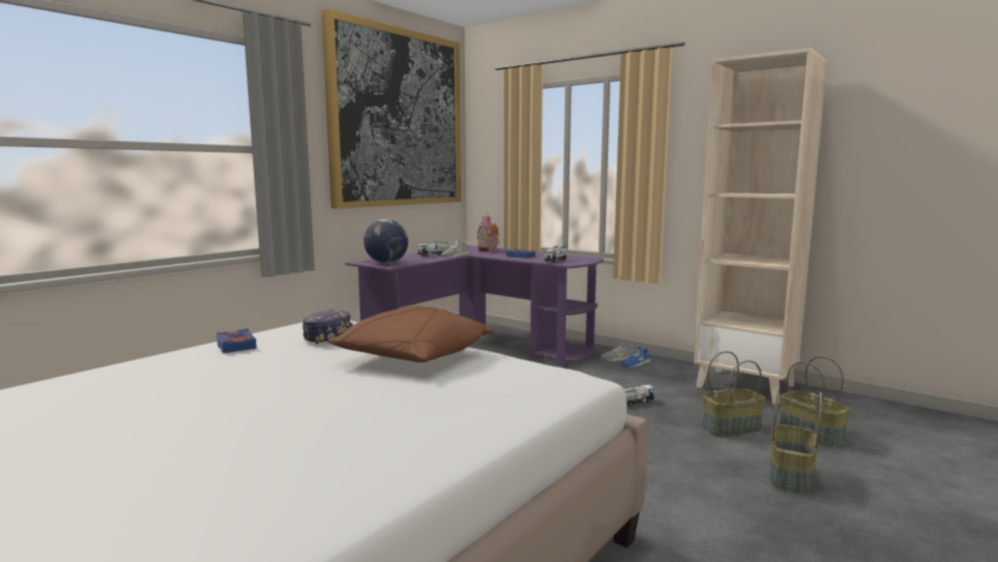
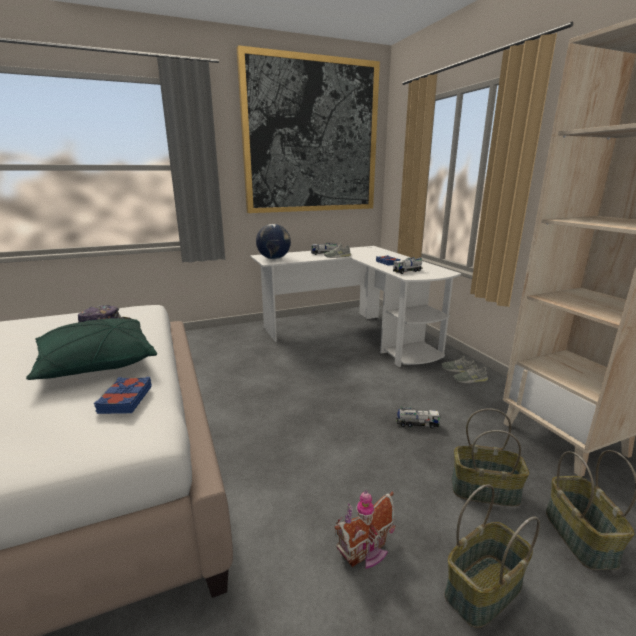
camera: 30 degrees right, 10 degrees up
(235, 346) = (46, 322): blue book -> blue book (124, 399)
(413, 358) = (97, 364): brown pillow -> green pillow
(481, 348) = (354, 333): purple desk -> white desk
(490, 250) = (377, 253): toy house -> toy house (366, 551)
(636, 364) = (470, 380): blue shoe -> grey shoe

